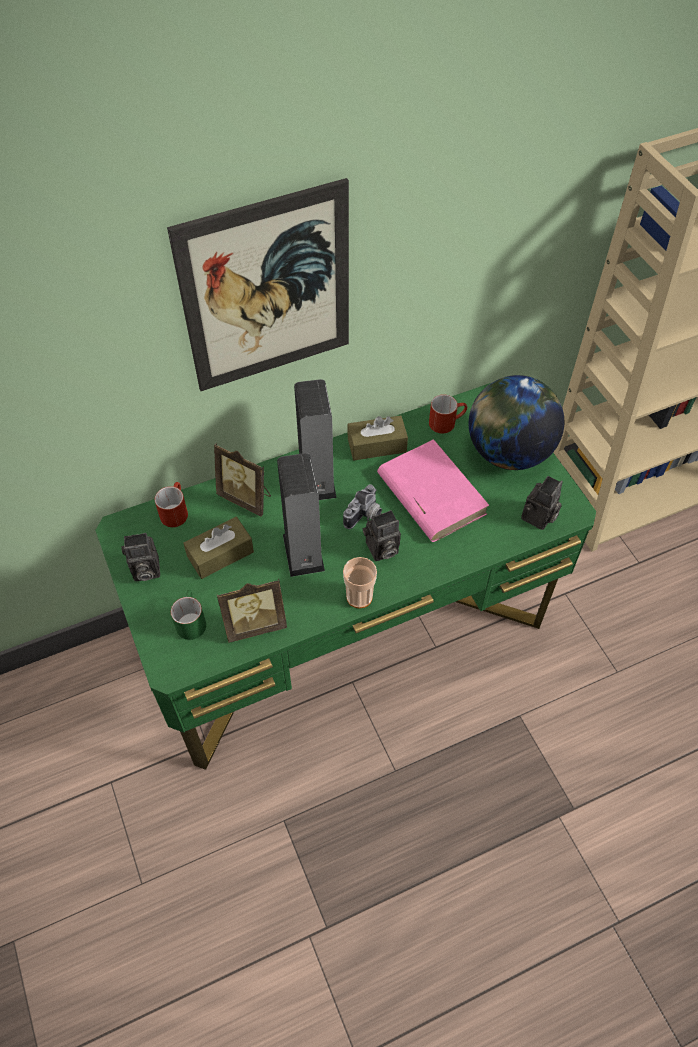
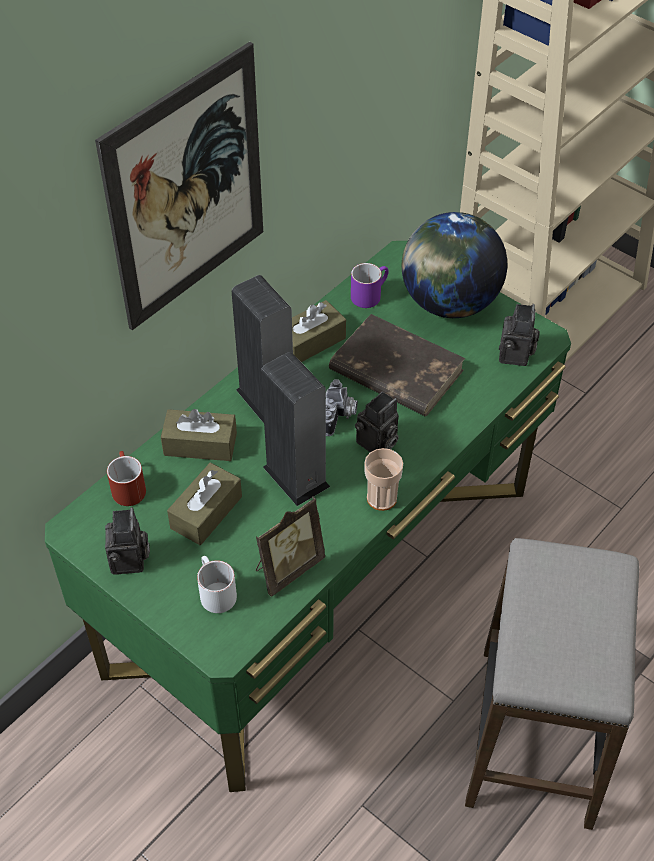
camera: 25 degrees left, 5 degrees down
(144, 571) = (130, 561): camera -> camera turned 60 degrees counterclockwise
(190, 620) = (214, 592): green mug -> white mug
(246, 498) = (200, 444): picture frame -> brown tissue box
(430, 493) = (395, 370): pink book -> brown book
(446, 422) = (369, 294): red mug -> purple mug
(446, 828) = (536, 735): none -> stool

